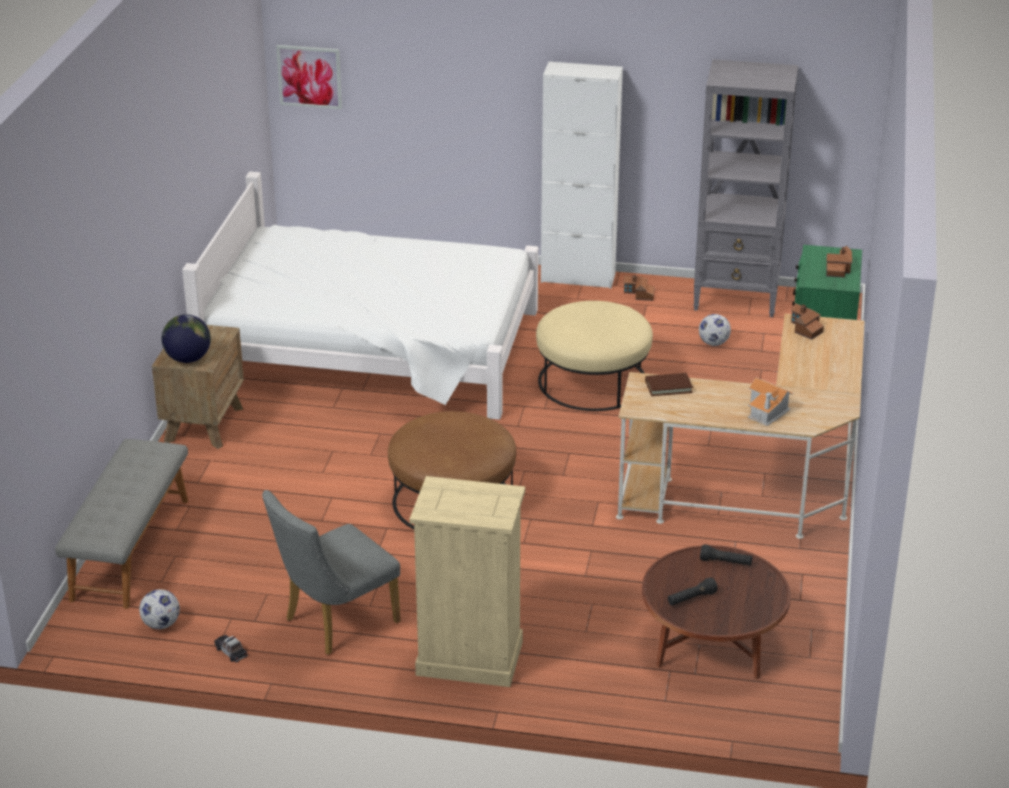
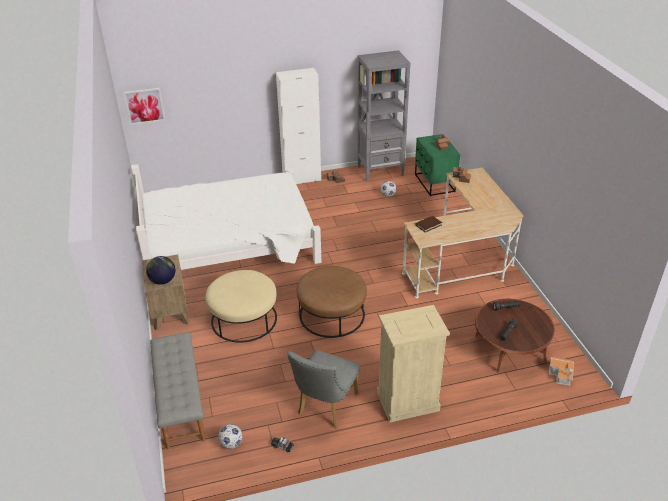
camera: 25 degrees left, 5 degrees up
(593, 381) = (349, 229): beige ottoman -> beige ottoman (244, 319)
(767, 412) = (483, 225): toy house -> toy house (561, 375)

